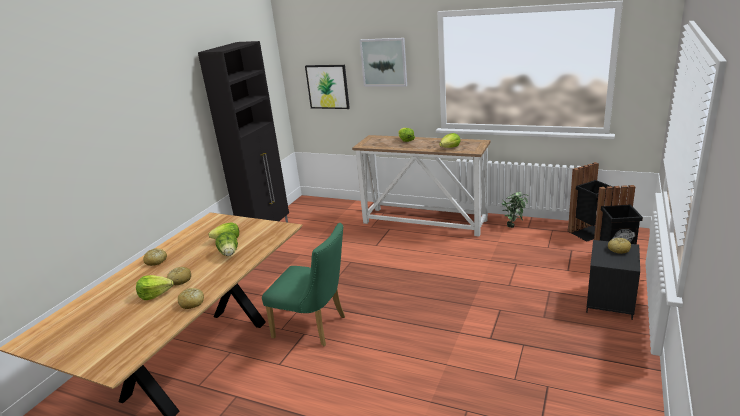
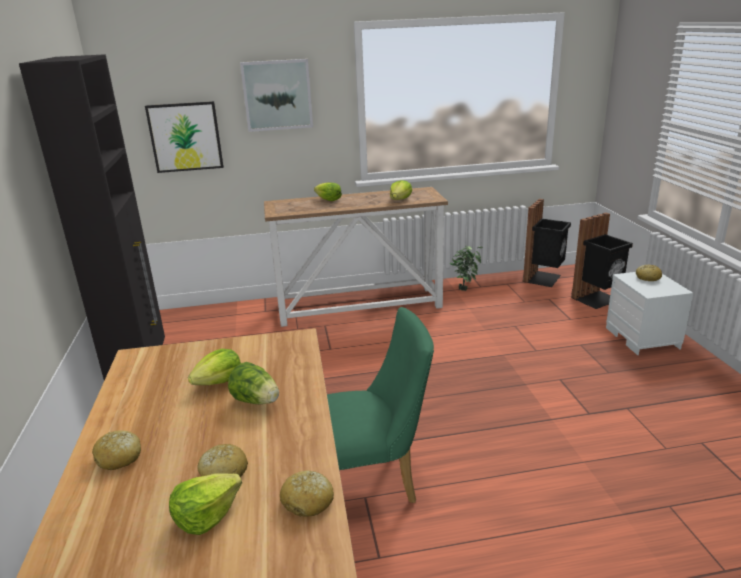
camera: 35 degrees left, 0 degrees up
(610, 302) = (643, 338): black nightstand -> white nightstand

